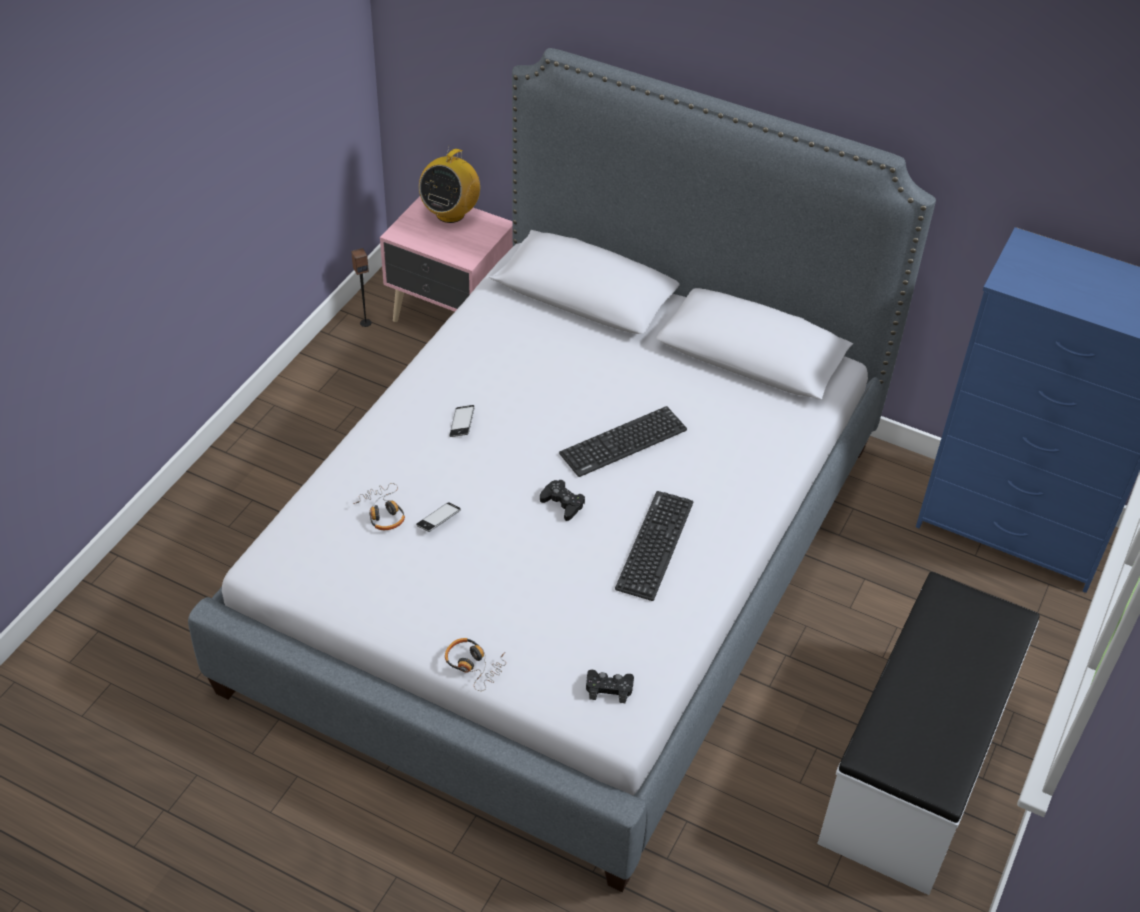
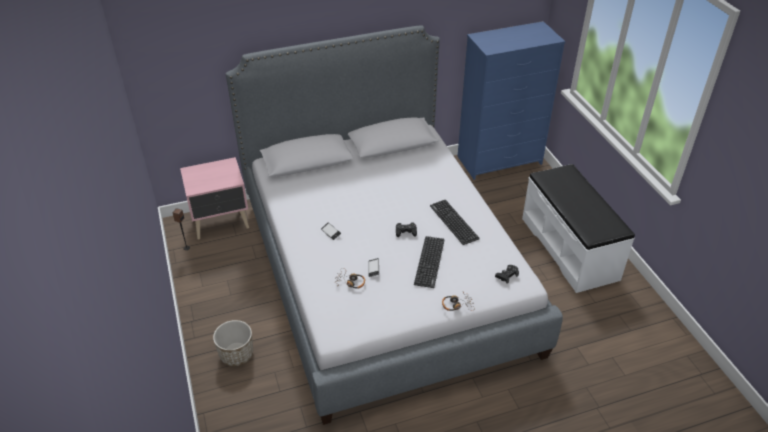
camera: 45 degrees left, 5 degrees down
(241, 515) = (236, 354): none -> planter
(450, 213) = (204, 169): radio -> none
(623, 442) = (395, 198): keyboard -> keyboard (429, 262)

